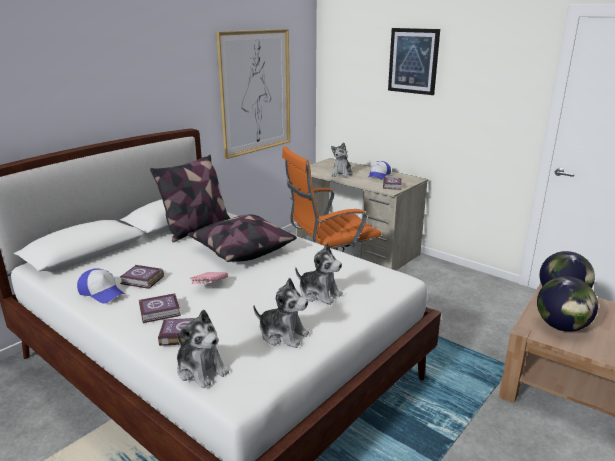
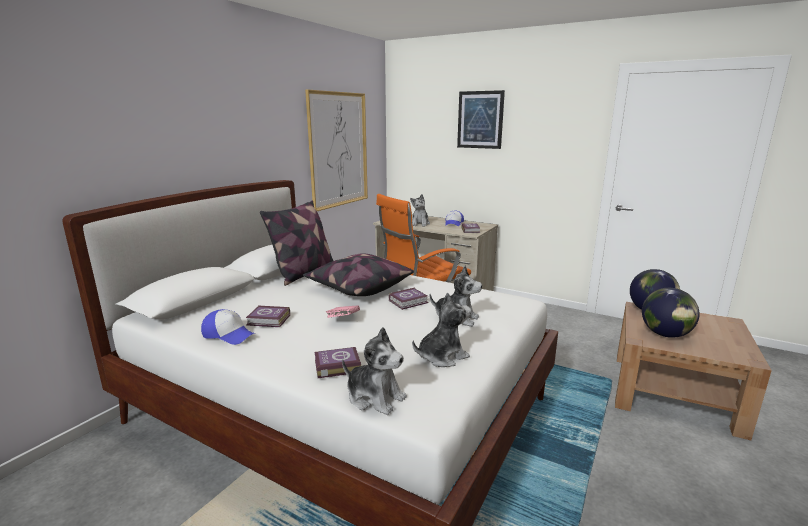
camera: 10 degrees left, 5 degrees down
(161, 312) = (303, 347): book -> book (409, 302)
(283, 335) = (442, 356): plush toy -> plush toy turned 45 degrees counterclockwise

